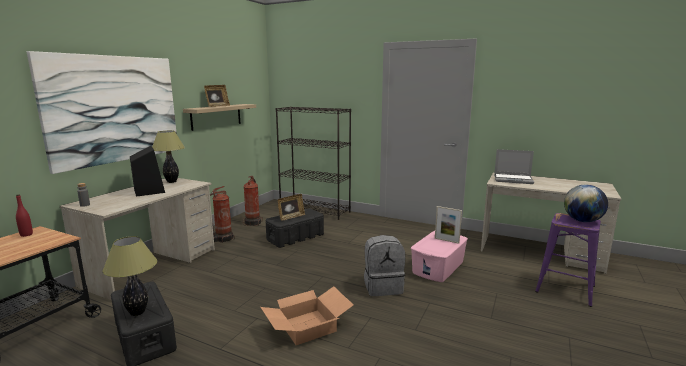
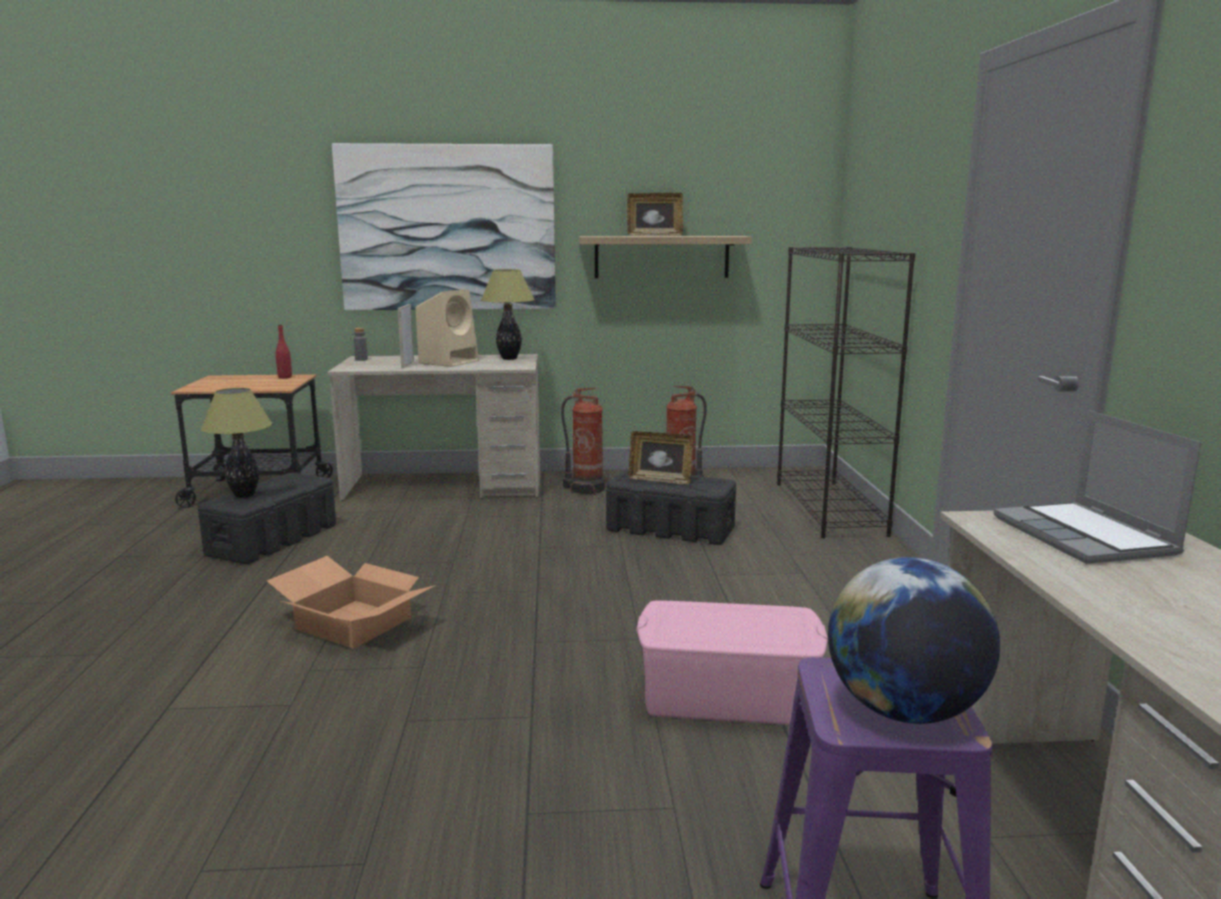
camera: 60 degrees right, 0 degrees up
(149, 191) = (449, 362): black speaker -> beige speaker
(383, 287) = (553, 653): grey backpack -> none
(446, 240) = (754, 631): picture frame -> picture frame (407, 364)

